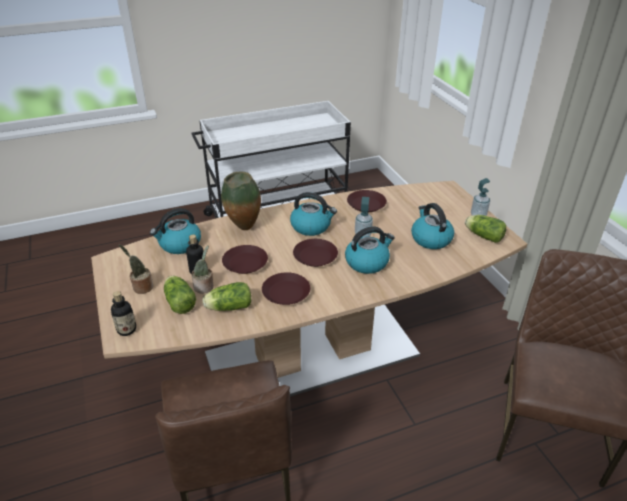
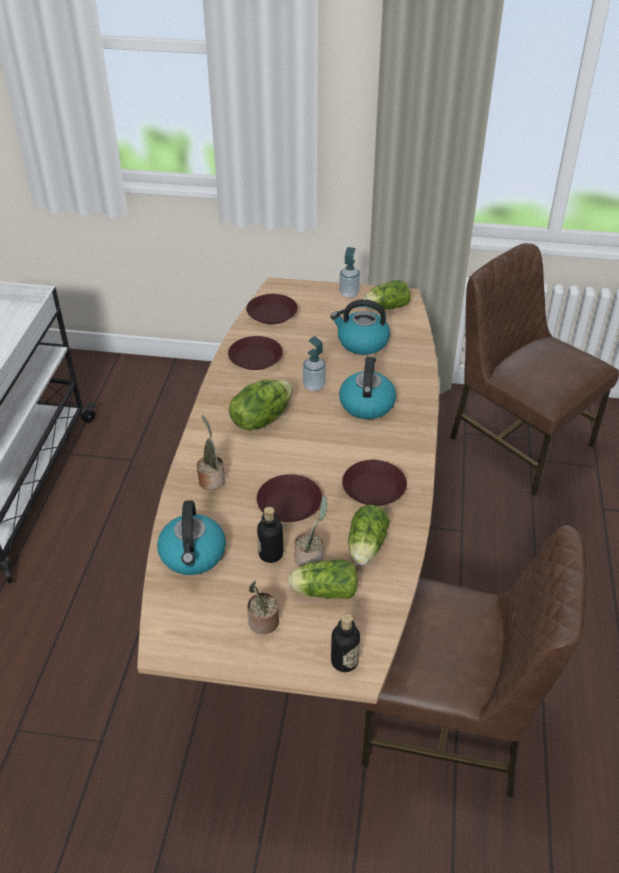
camera: 60 degrees left, 5 degrees up
(243, 228) = (211, 479): vase -> potted plant
(311, 226) = (261, 419): kettle -> lettuce
(315, 256) = (324, 438): brown plate -> brown plate (272, 313)

